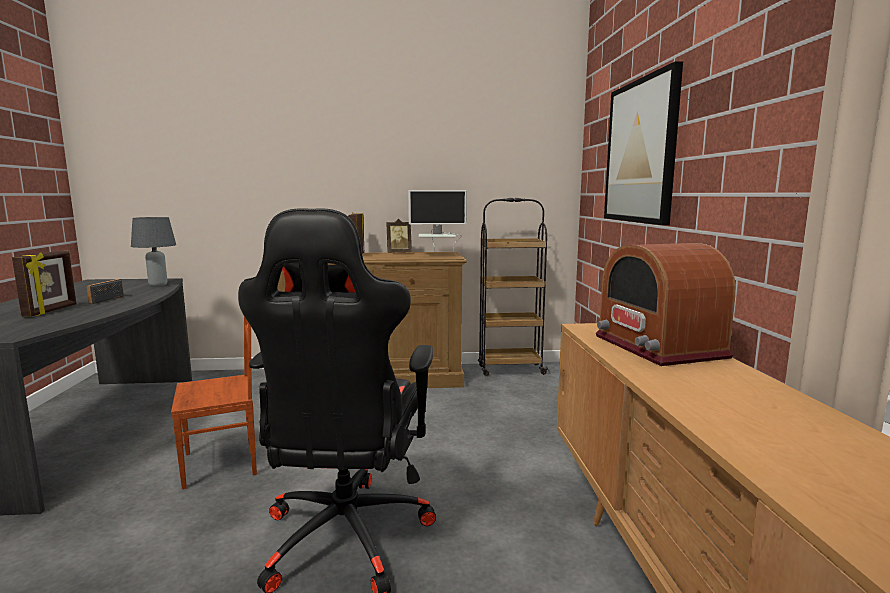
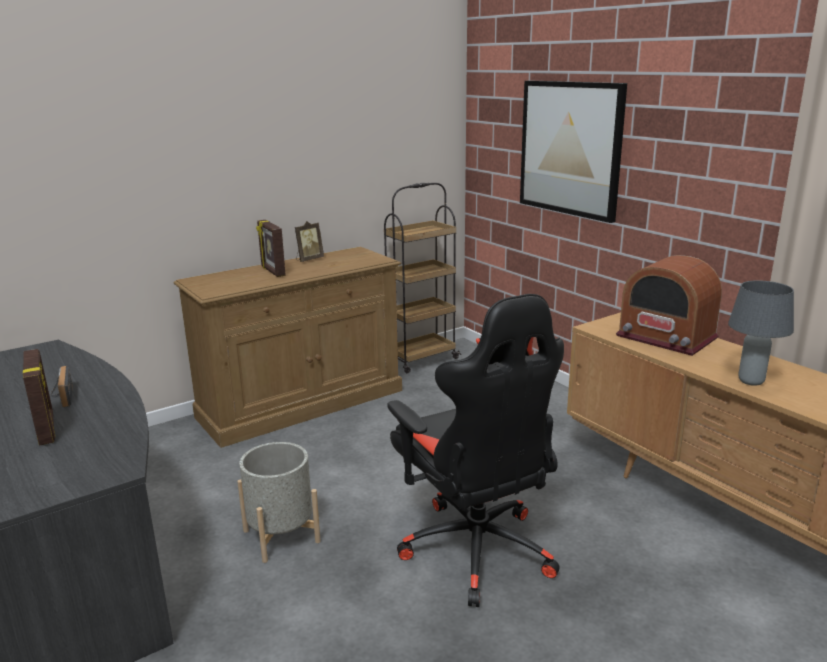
camera: 30 degrees left, 10 degrees up
(158, 285) = (65, 358): grey table lamp -> grey table lamp (750, 381)
(222, 464) = (281, 536): brown chair -> grey planter
(437, 255) = (359, 258): monitor -> none

